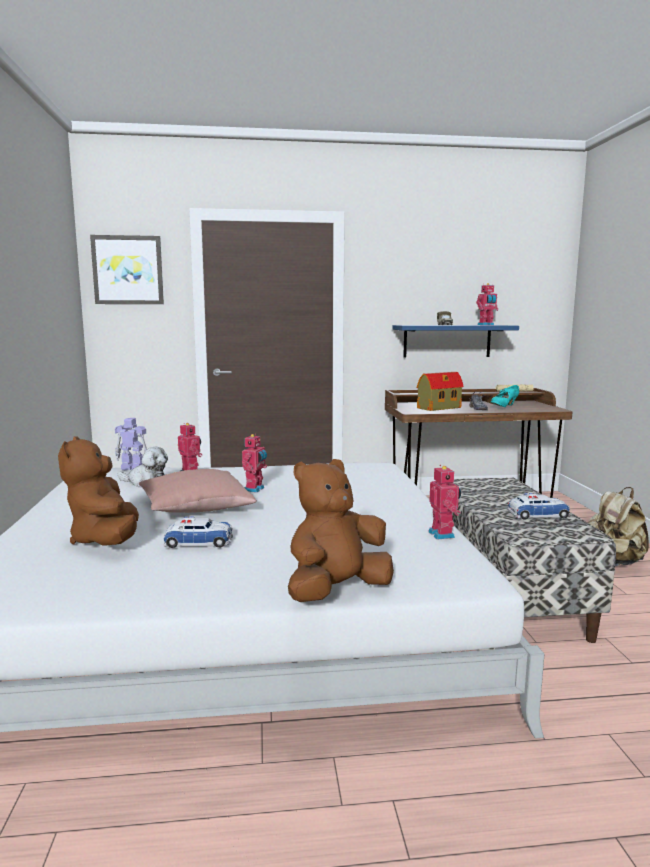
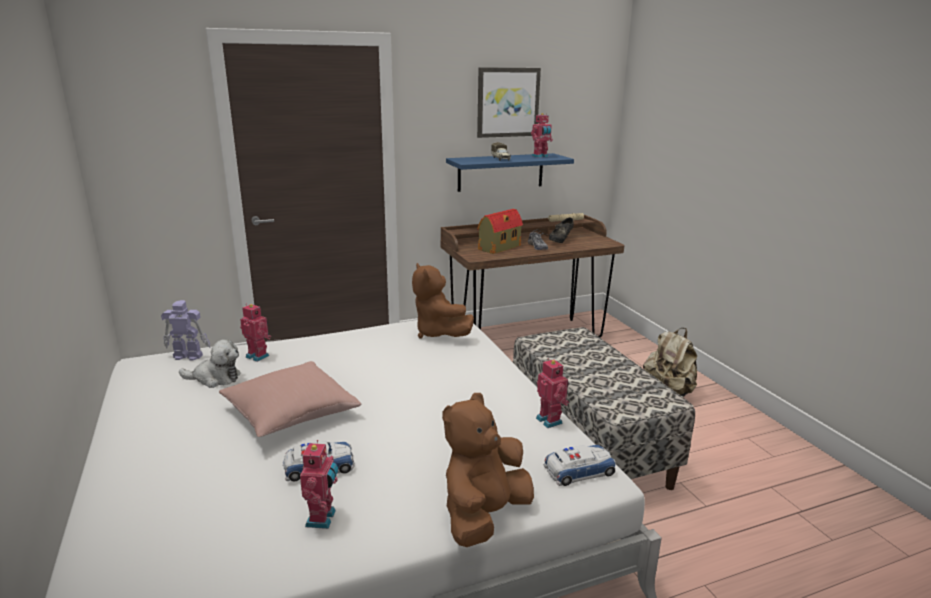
camera: 15 degrees left, 10 degrees up
(106, 540) = (214, 478): brown plush toy -> brown plush toy (439, 333)
(128, 270) = (133, 106): picture -> picture (507, 102)
(255, 489) = (341, 375): toy robot -> toy robot (323, 518)
(504, 407) = (560, 241): turquoise shoe -> black shoe
(537, 514) = (621, 379): toy car -> toy car (579, 471)

